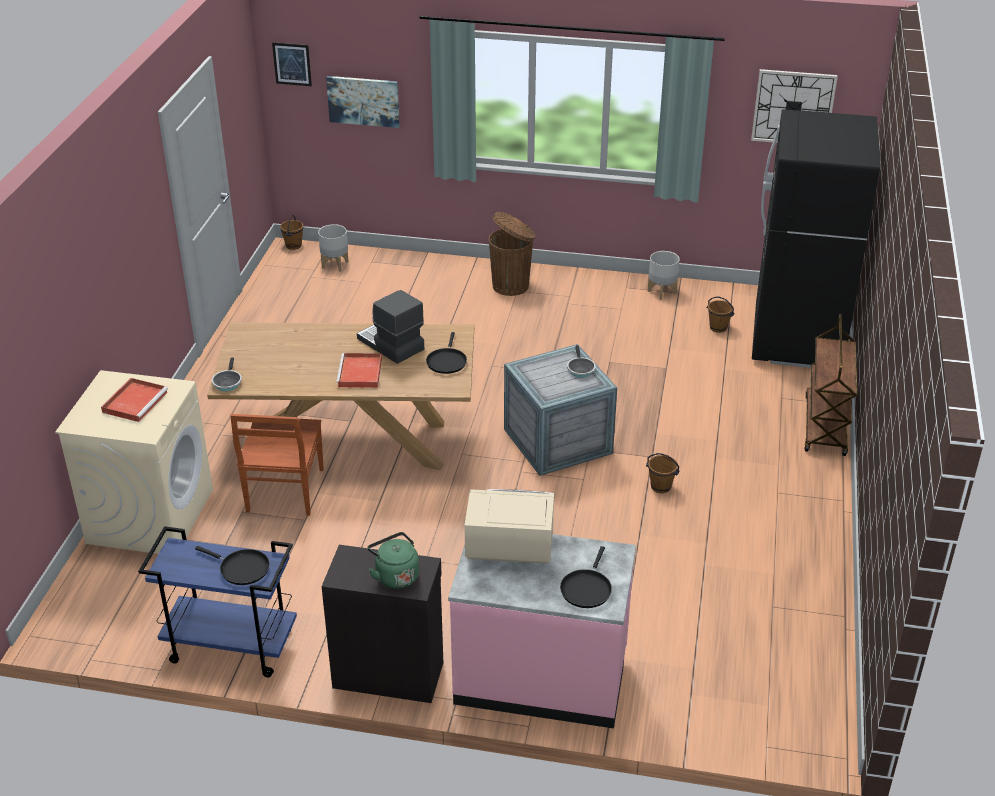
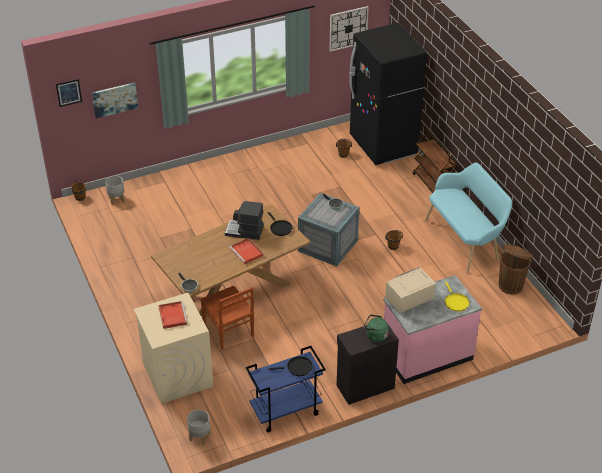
camera: 35 degrees left, 5 degrees up
(512, 286) = (223, 173): brown trash can -> brown trash can (511, 285)
(586, 588) = (455, 302): black frying pan -> yellow frying pan
(662, 292) = (299, 146): grey planter -> grey planter (200, 437)
(797, 531) = (465, 240): none -> turquoise bench

